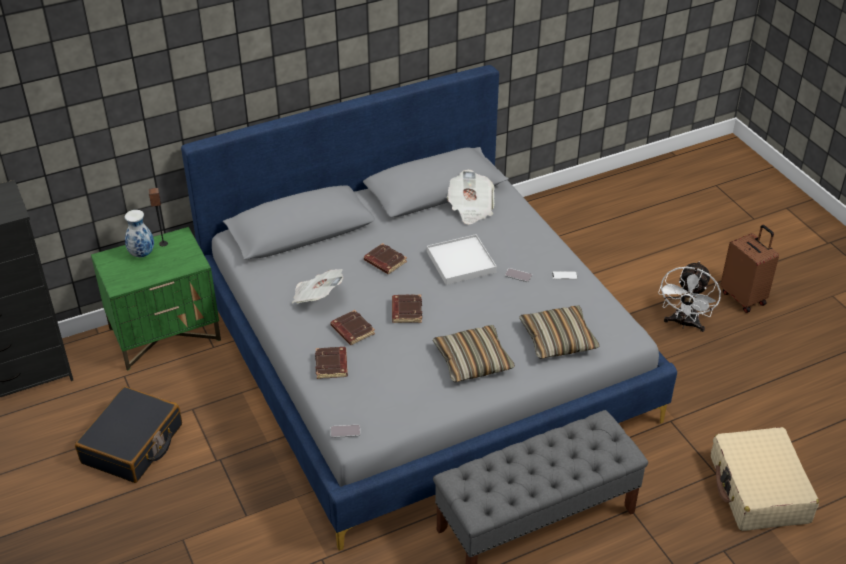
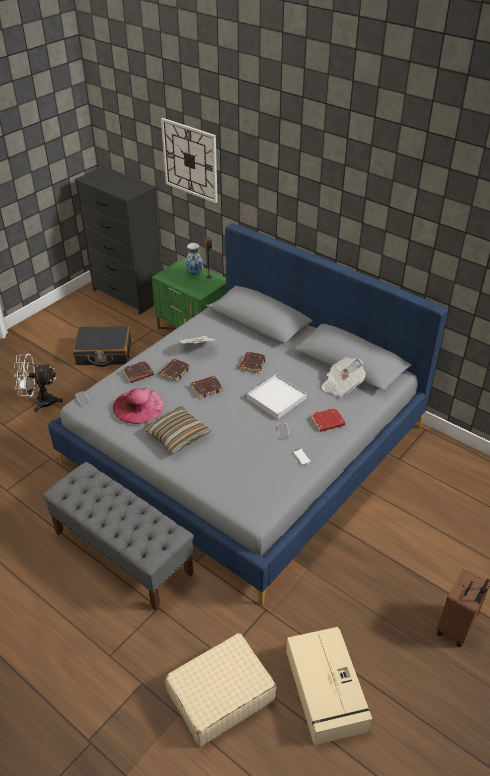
camera: 65 degrees right, 0 degrees up
(80, 102) = (190, 160): none -> wall clock
(400, 379) = (138, 406): none -> pink hat
(522, 239) = (327, 422): none -> red book
(558, 339) = (225, 473): pillow -> none
(684, 324) = (388, 589): white fan -> white fan (40, 402)
(780, 410) = (326, 692): none -> beige storage box

